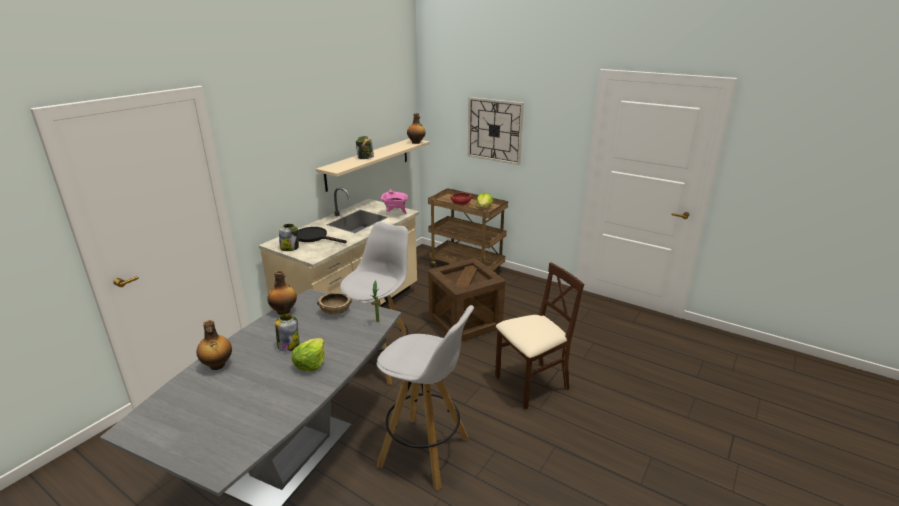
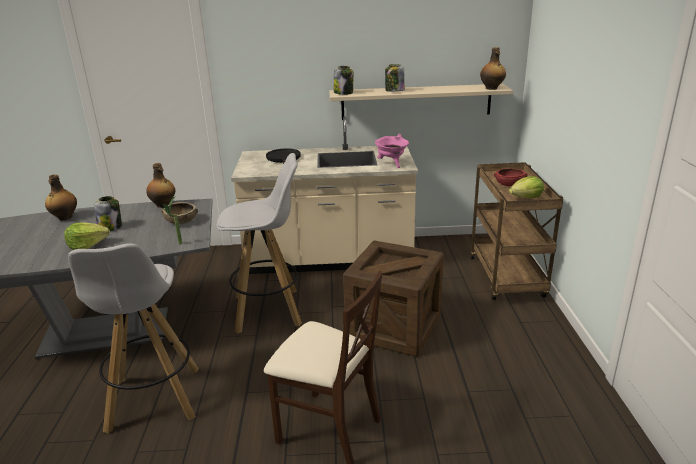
camera: 55 degrees right, 0 degrees up
(290, 248) = (251, 160): jar -> jar (343, 93)
(494, 130) = (574, 84): wall clock -> none

